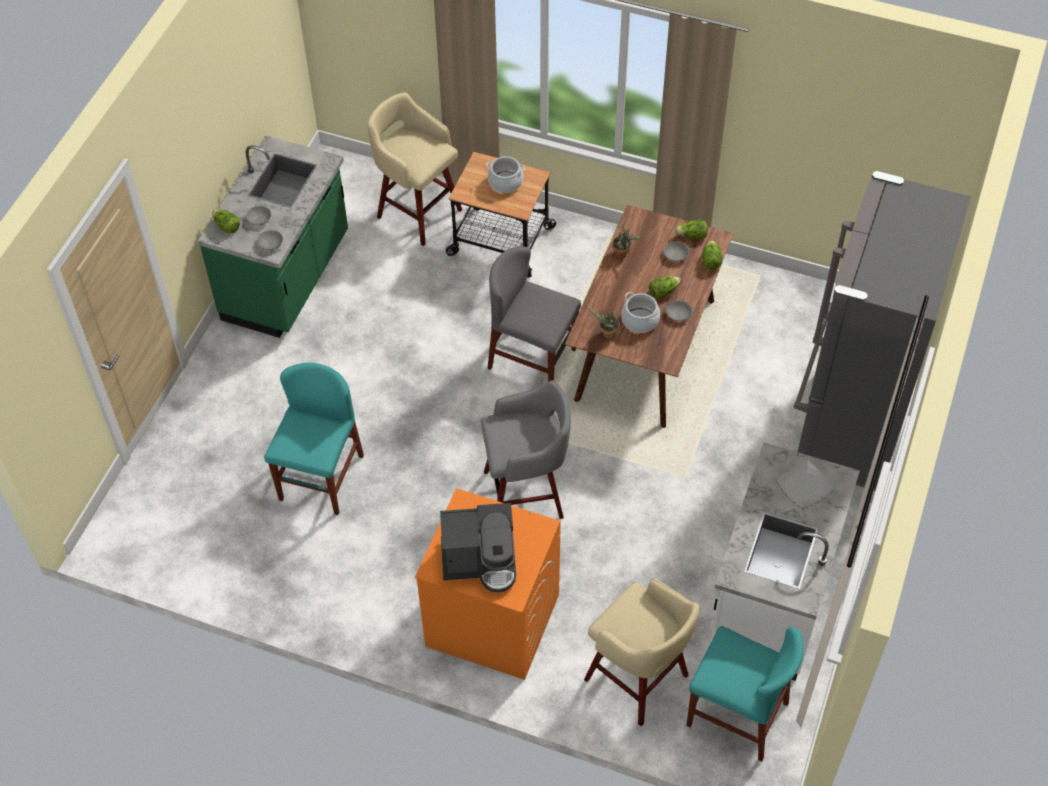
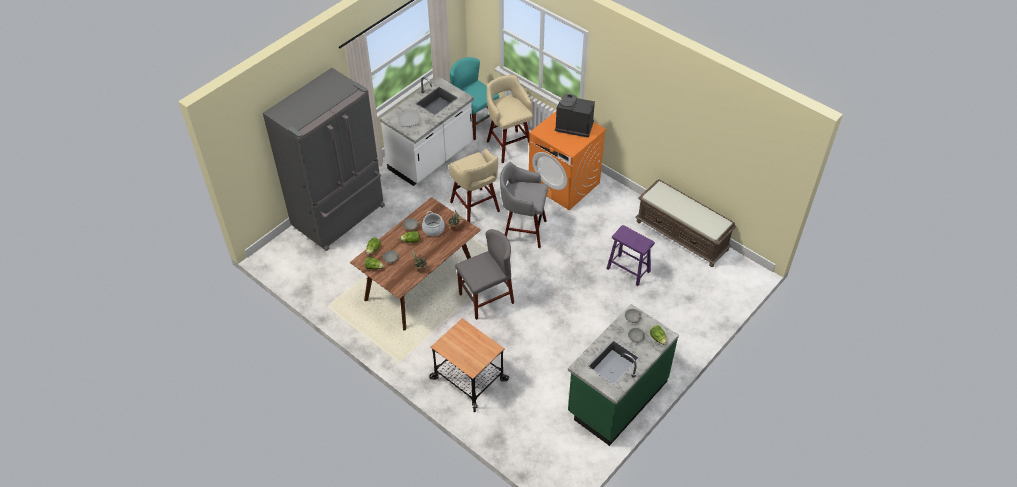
camera: 160 degrees left, 5 degrees down
(239, 576) = (682, 235): none -> brown bench
(321, 477) = (628, 270): turquoise chair -> purple stool
(417, 212) = (514, 420): beige stool -> beige stool (475, 208)
(505, 182) = (462, 348): cooking pot -> none
(532, 358) = (486, 298): grey chair -> grey chair turned 75 degrees counterclockwise

